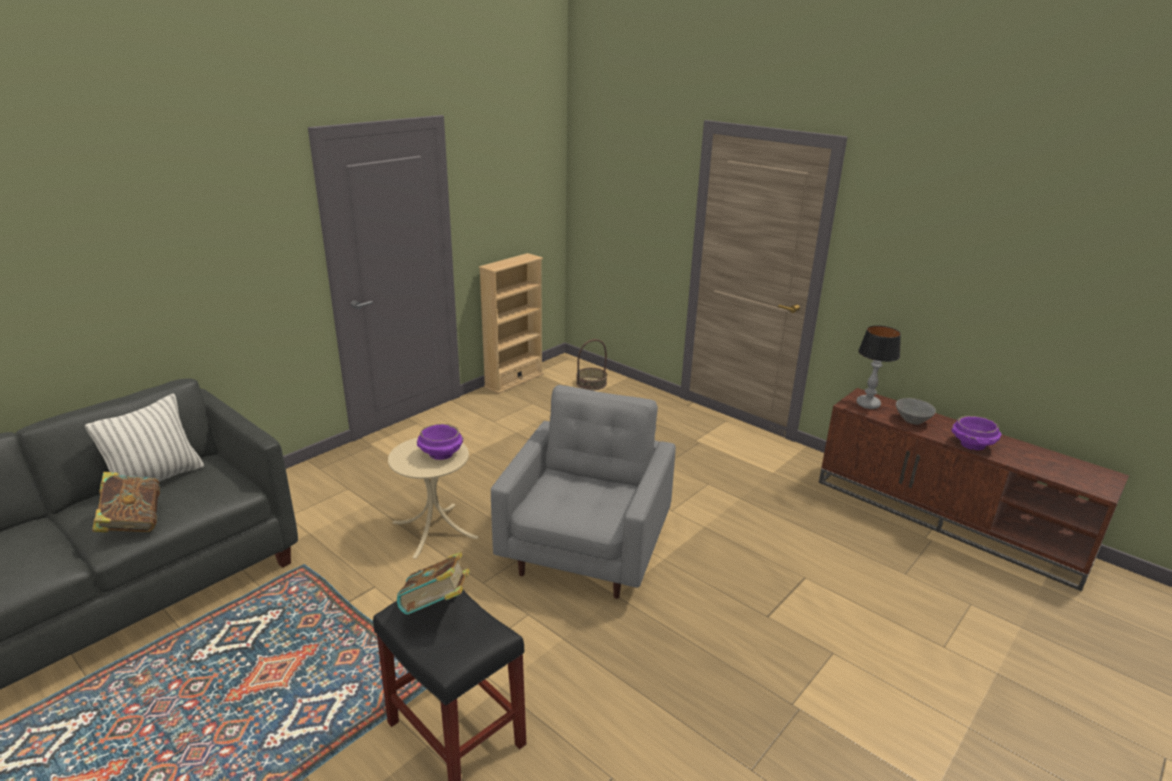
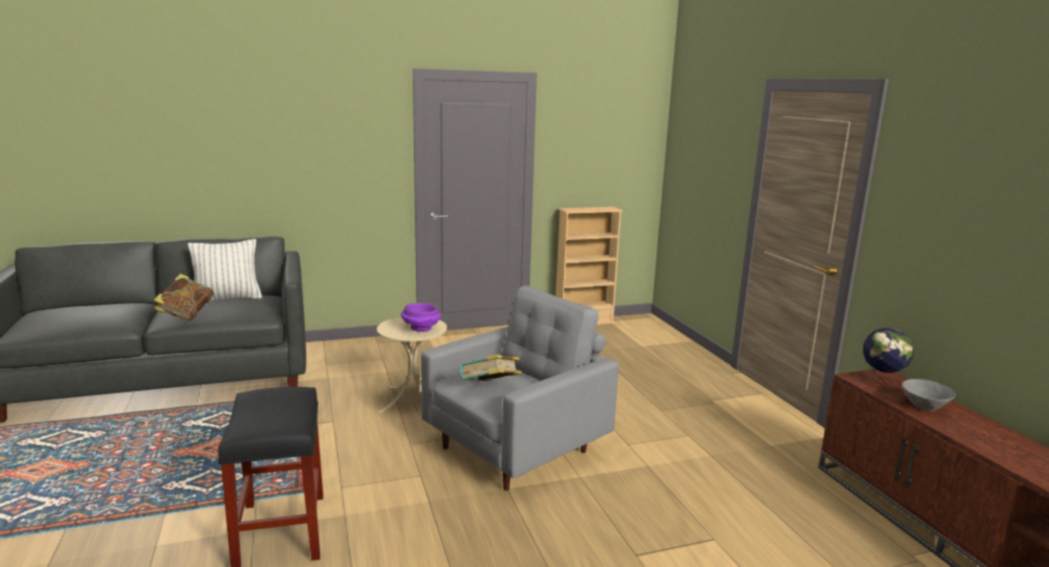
camera: 30 degrees right, 10 degrees down
(436, 607) = (275, 399): book -> book (490, 389)
(591, 383) = (651, 338): basket -> none
(868, 404) = (881, 382): table lamp -> globe
(972, 445) = (985, 445): purple bowl -> none

